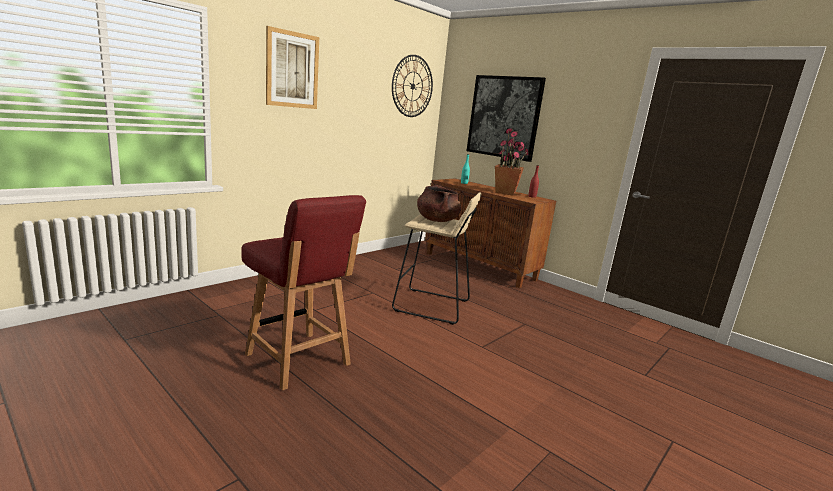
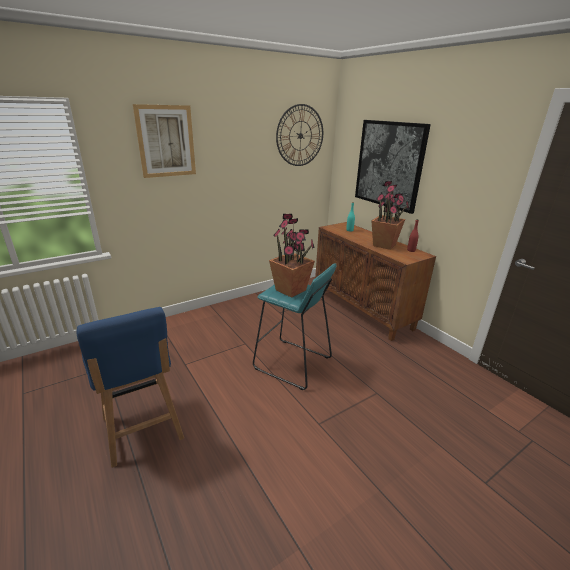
camera: 15 degrees right, 10 degrees up
(299, 360) = (142, 429): red chair -> blue chair
(432, 306) = (292, 364): beige stool -> turquoise stool
(437, 220) = (291, 290): brown cooking pot -> potted plant

